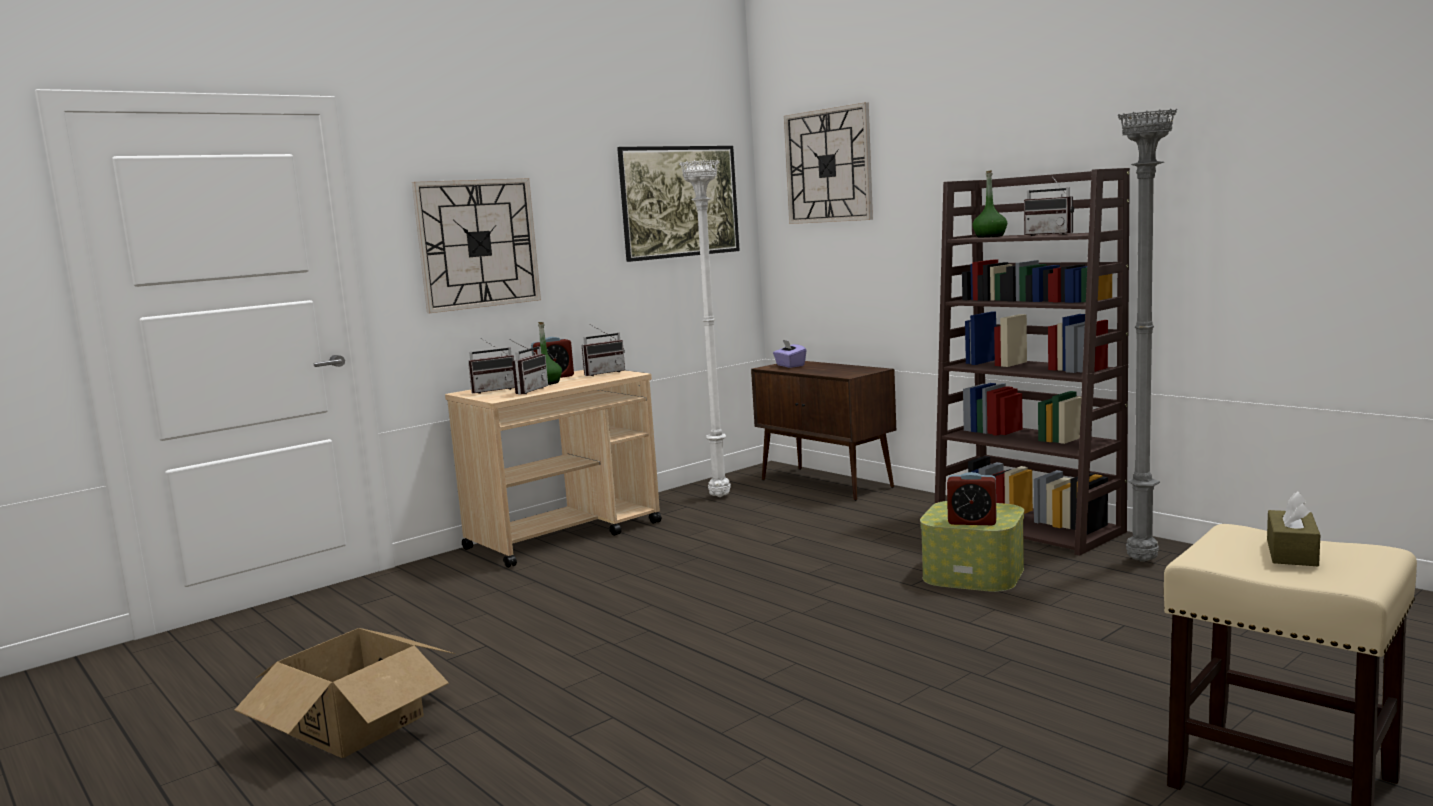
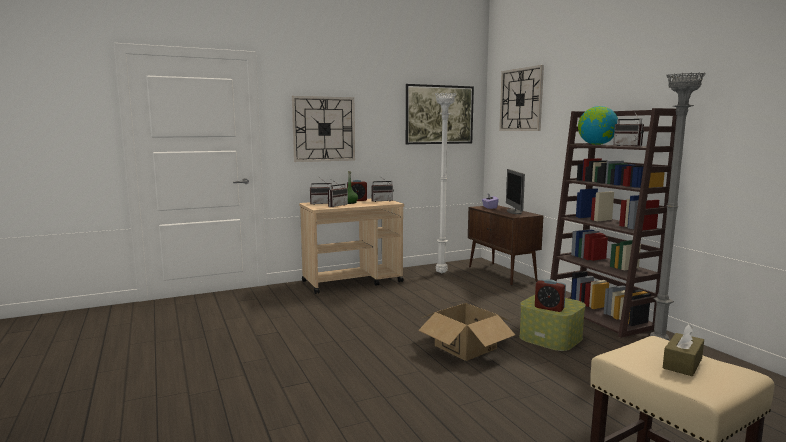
camera: 15 degrees right, 0 degrees up
(355, 724) = (194, 360): cardboard box -> cardboard box (465, 347)
(840, 368) = (514, 212): none -> monitor
(989, 236) = (596, 144): green bottle -> globe

